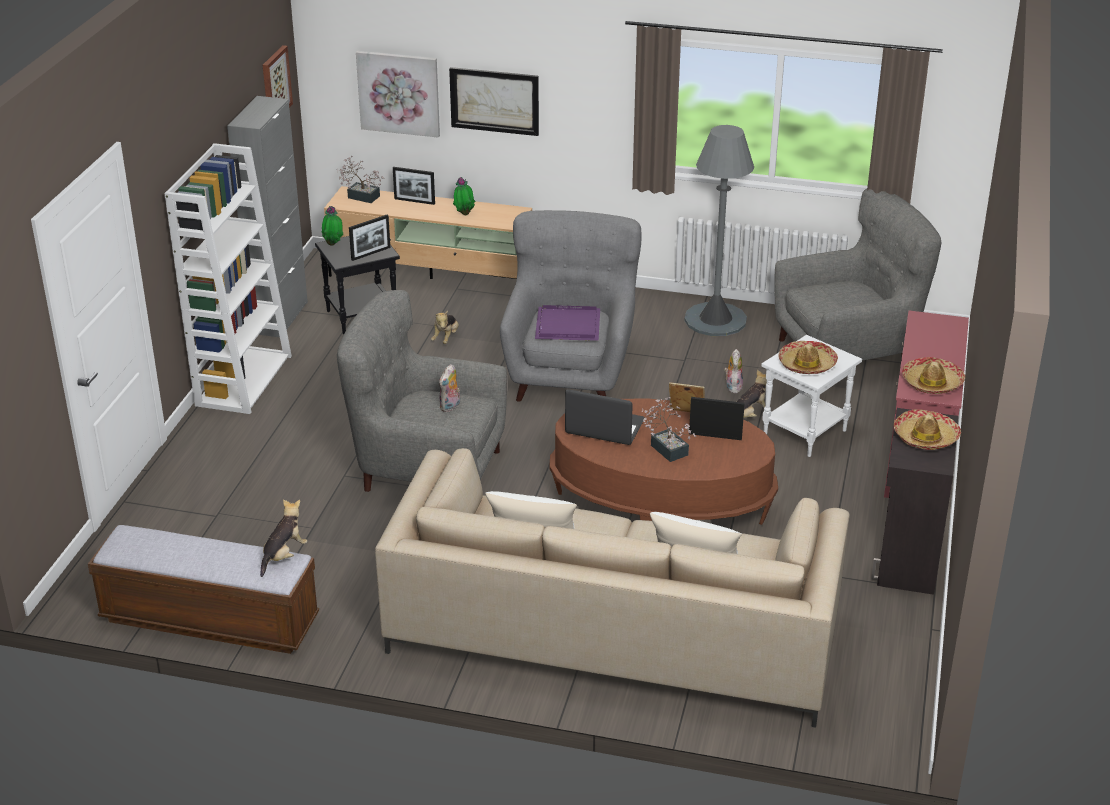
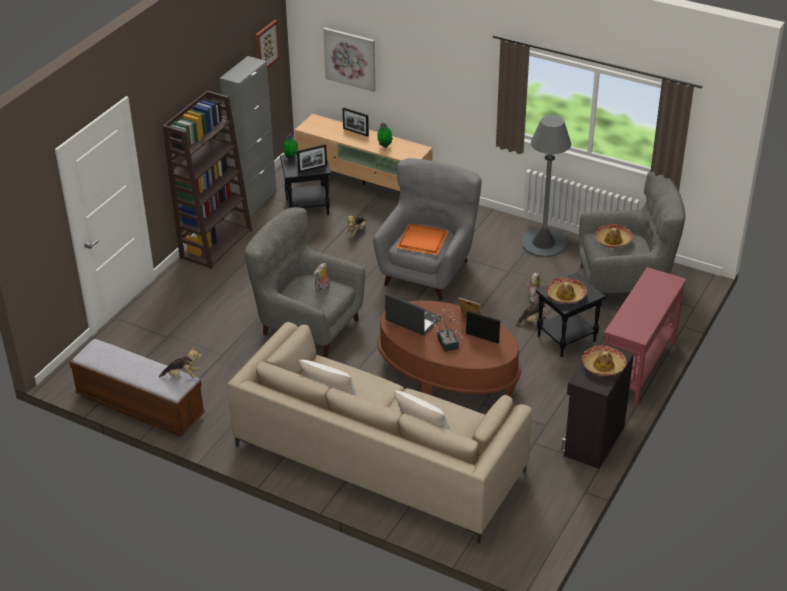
camera: 15 degrees right, 5 degrees up
(243, 379) = (216, 243): white bookcase -> brown bookcase
(284, 555) = (182, 376): plush toy -> plush toy turned 45 degrees clockwise
(360, 196) = (322, 123): potted plant -> none
(494, 100) = (410, 73): picture -> none
(566, 325) = (422, 240): purple tray -> orange tray
(805, 434) = (566, 339): white side table -> black side table
(932, 383) = (634, 324): hat -> hat (613, 240)

